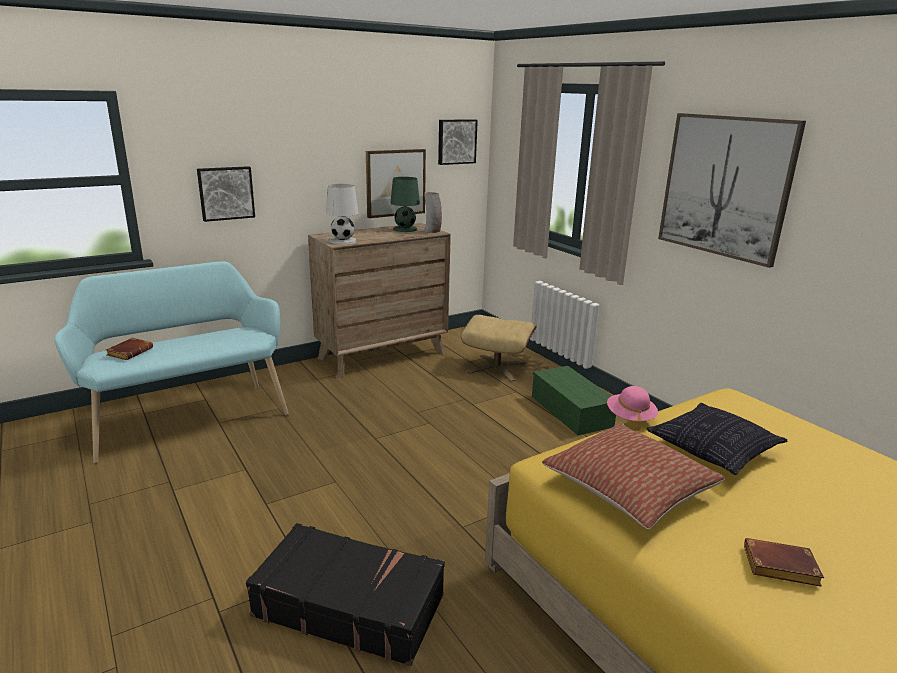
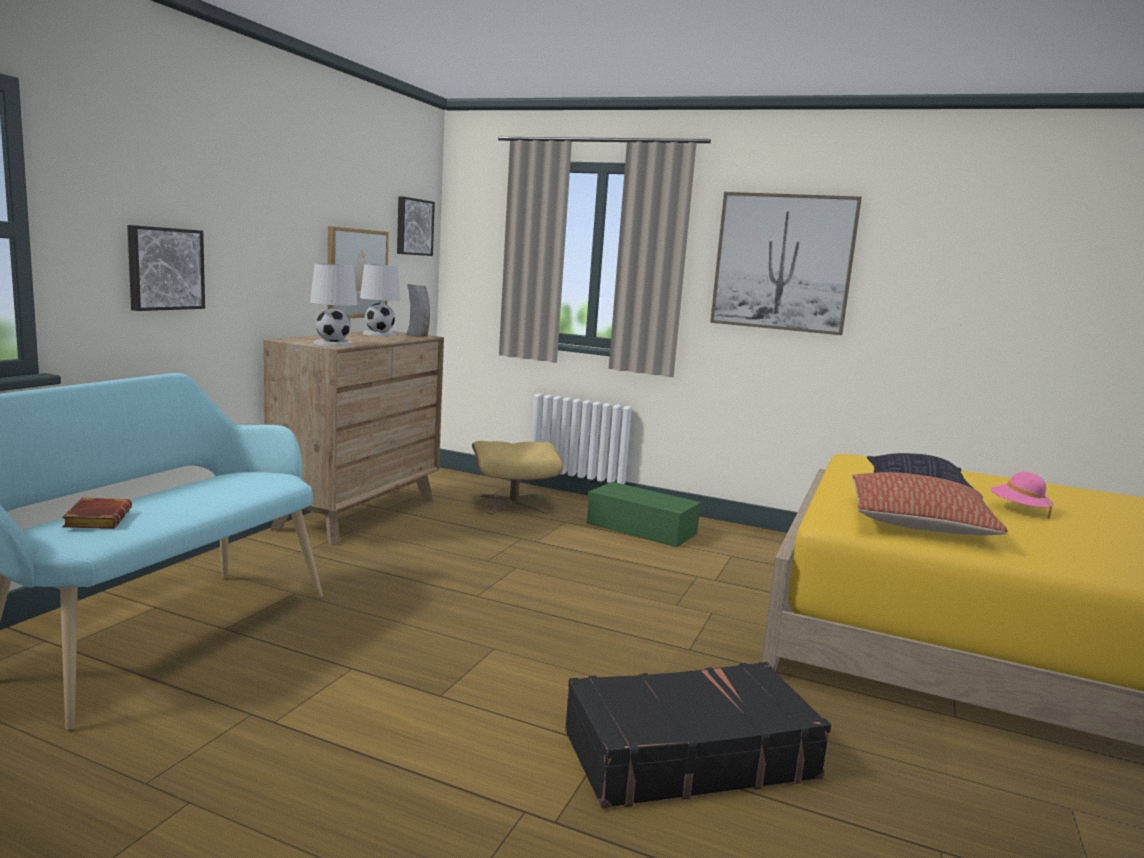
camera: 35 degrees left, 10 degrees down
(404, 229) = (379, 334): green table lamp -> white table lamp
(630, 418) = (822, 481): pink hat -> pink hat (1018, 510)
(778, 568) = (1083, 545): brown book -> none

